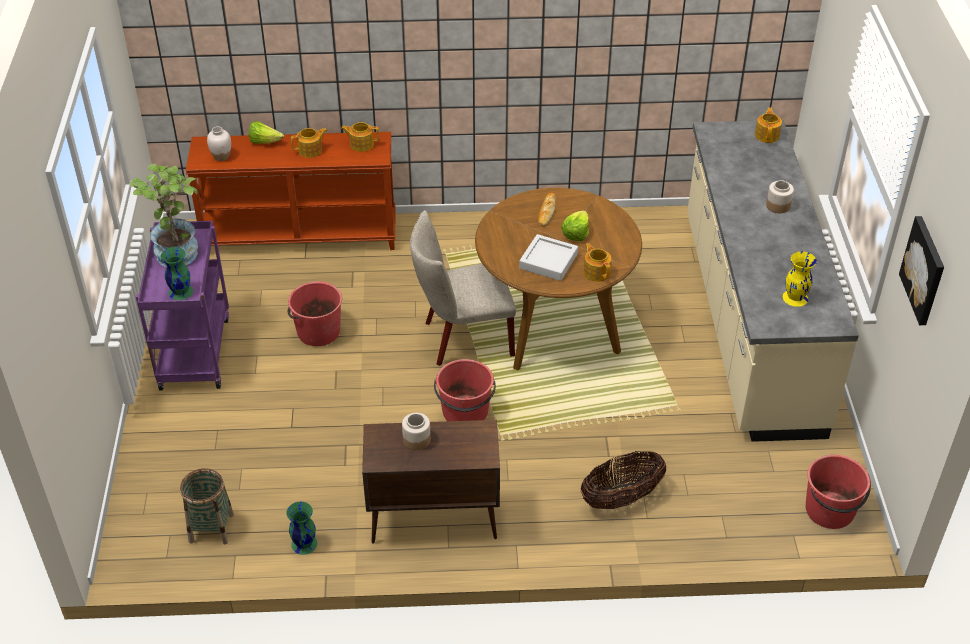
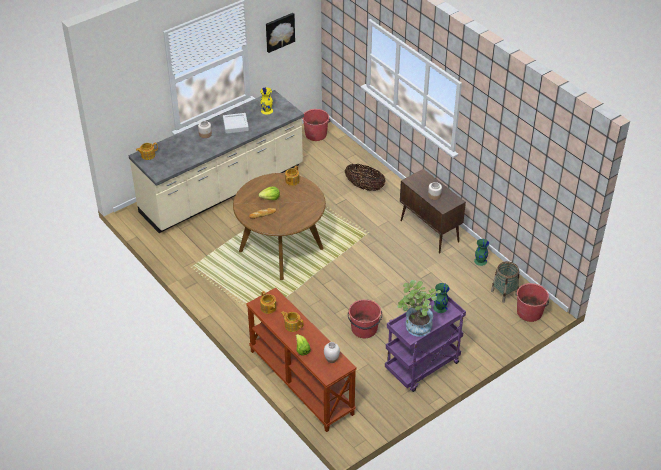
camera: 125 degrees left, 0 degrees up
(462, 338) = (319, 275): beige chair -> none
(465, 412) = (364, 251): red bucket -> red bucket (529, 312)
(548, 261) = (298, 198): grey tray -> grey tray (235, 125)

